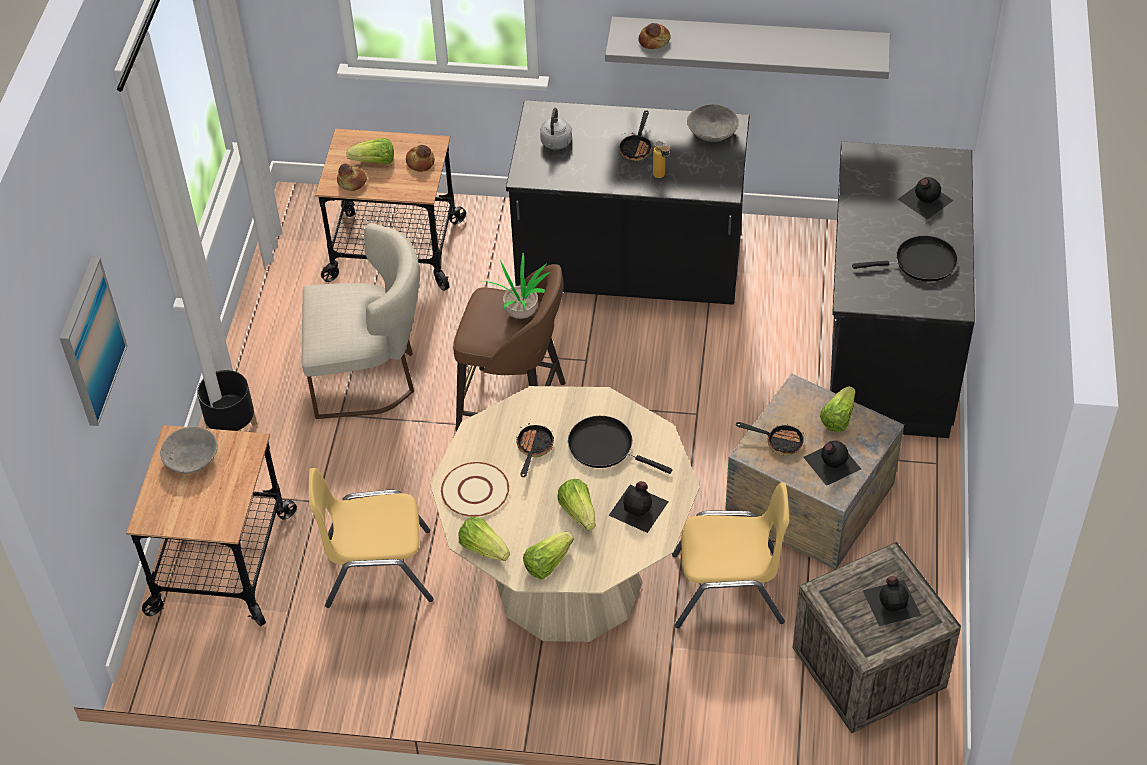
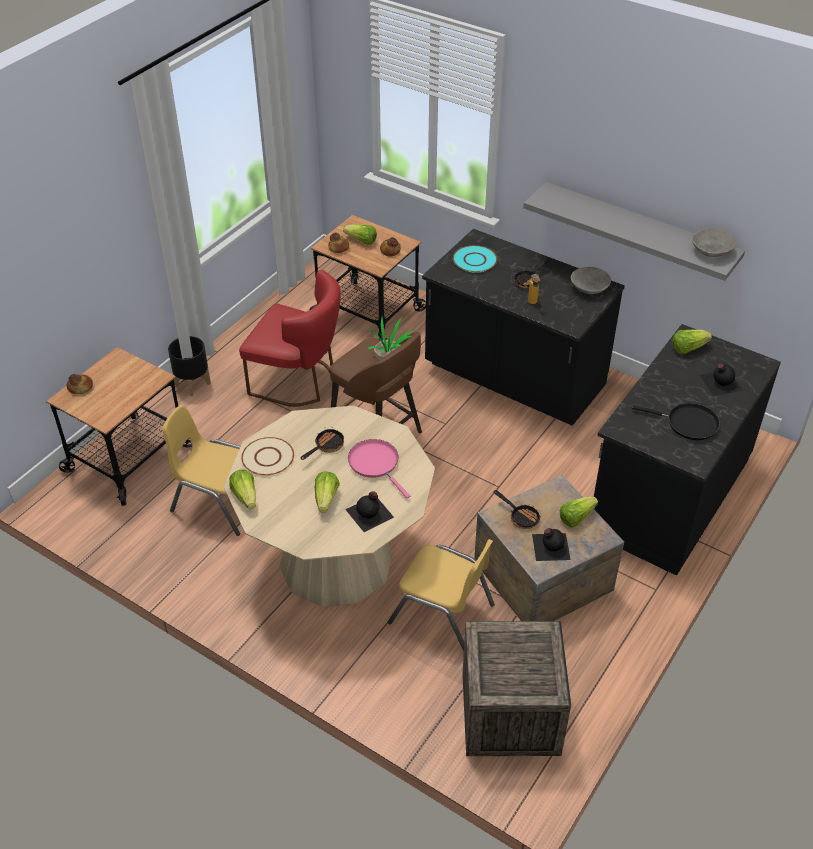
camera: 25 degrees right, 5 degrees down
(90, 341) = (49, 253): picture -> none
(192, 458) = (118, 372): grey bowl -> grey bowl (711, 250)
(370, 376) = (299, 381): beige chair -> red chair
(547, 563) = (280, 524): lettuce -> lettuce (688, 348)
(555, 143) = (475, 260): grey kettle -> turquoise plate
(605, 447) = (376, 464): black frying pan -> pink frying pan
(654, 41) = (564, 204): bread -> bread (80, 388)
(892, 602) = (528, 663): black bottle -> none

